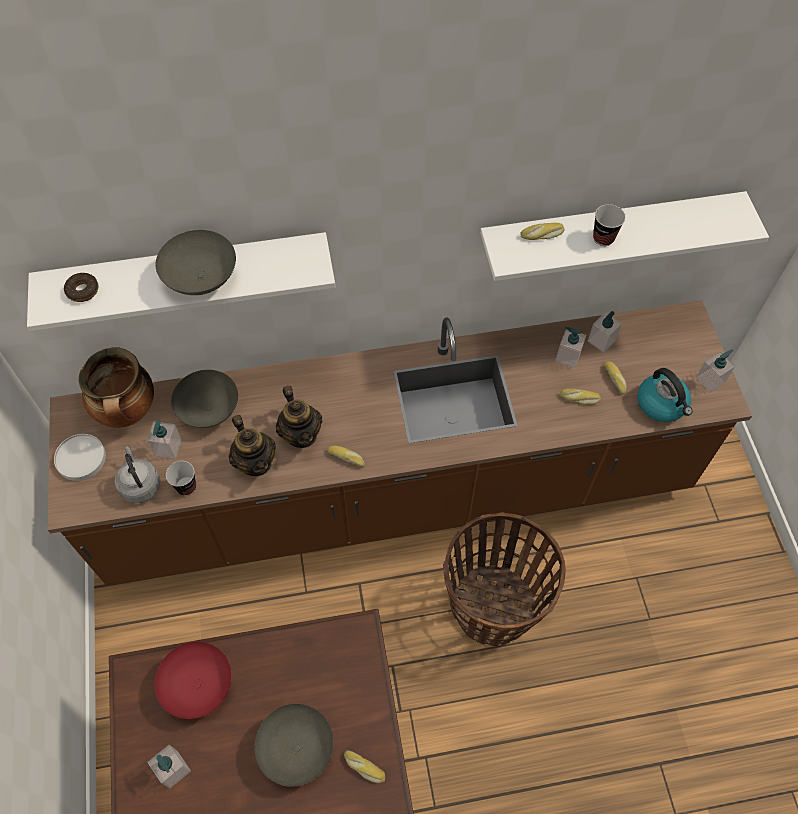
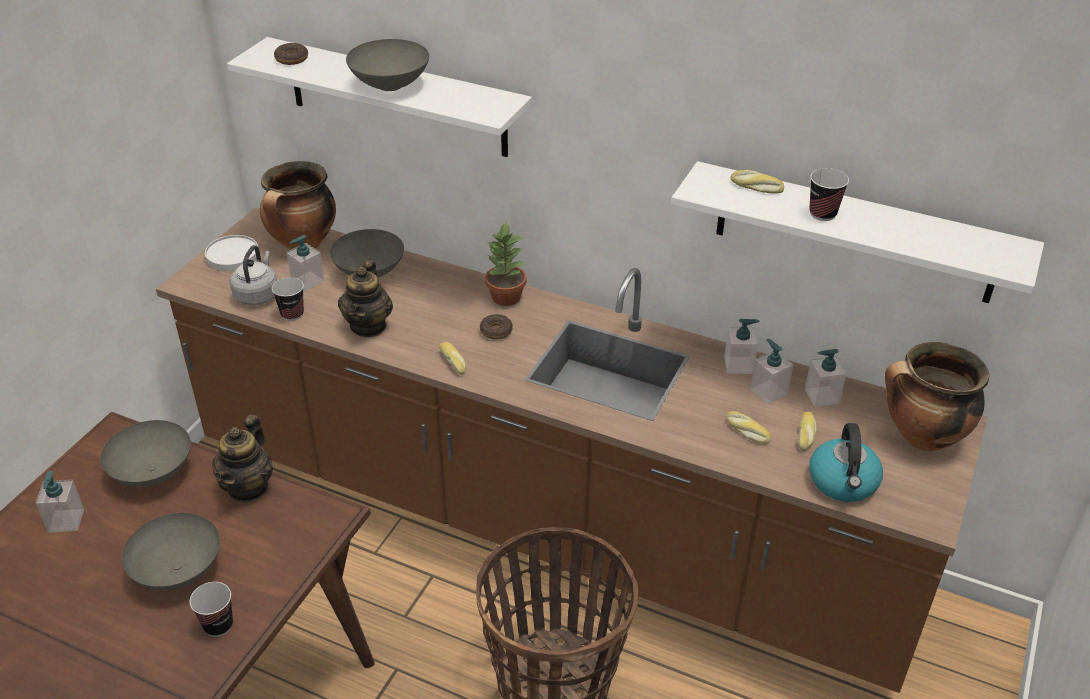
camera: 35 degrees right, 20 degrees down
(198, 685) = (153, 472): red bowl -> grey bowl
(301, 434) = (430, 326): teapot -> teapot (248, 487)
(332, 375) = (505, 297): none -> potted plant
(352, 411) = (496, 331): none -> donut
(364, 768) = (218, 625): bread -> cup
(679, 340) = (922, 437): none -> cooking pot
(710, 380) = (929, 490): soap dispenser -> soap dispenser (738, 365)

